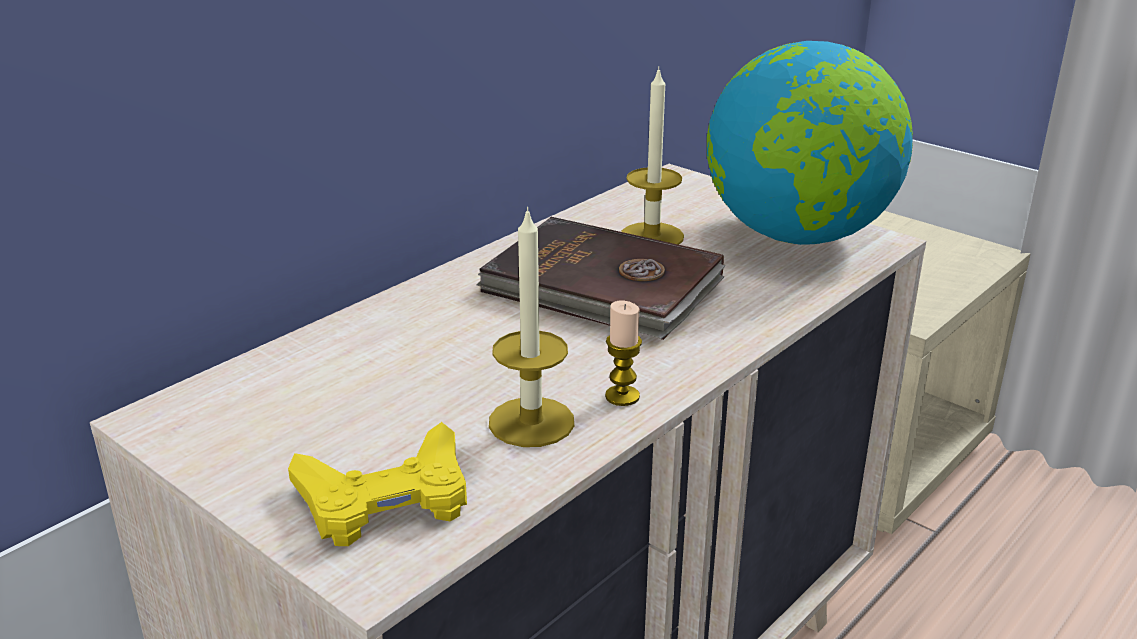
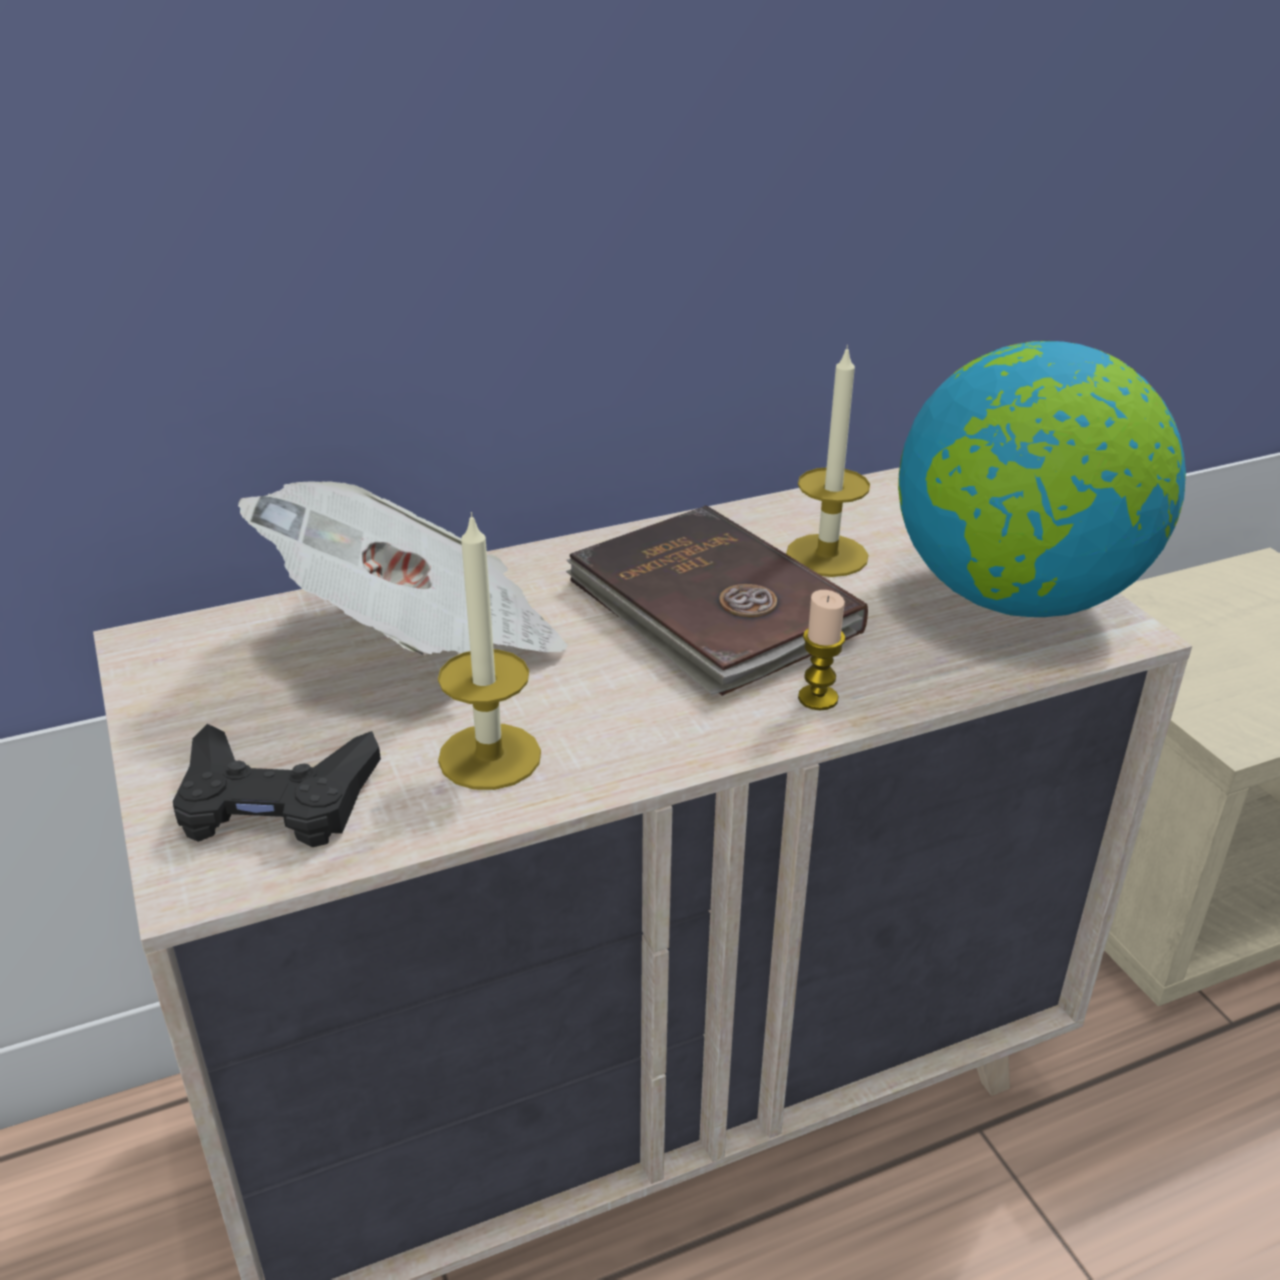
camera: 25 degrees right, 5 degrees up
(386, 499) = (275, 800): yellow game controller -> black game controller
(398, 358) = (420, 639): none -> newspaper
(622, 396) = (613, 754): candle -> candle (818, 698)

